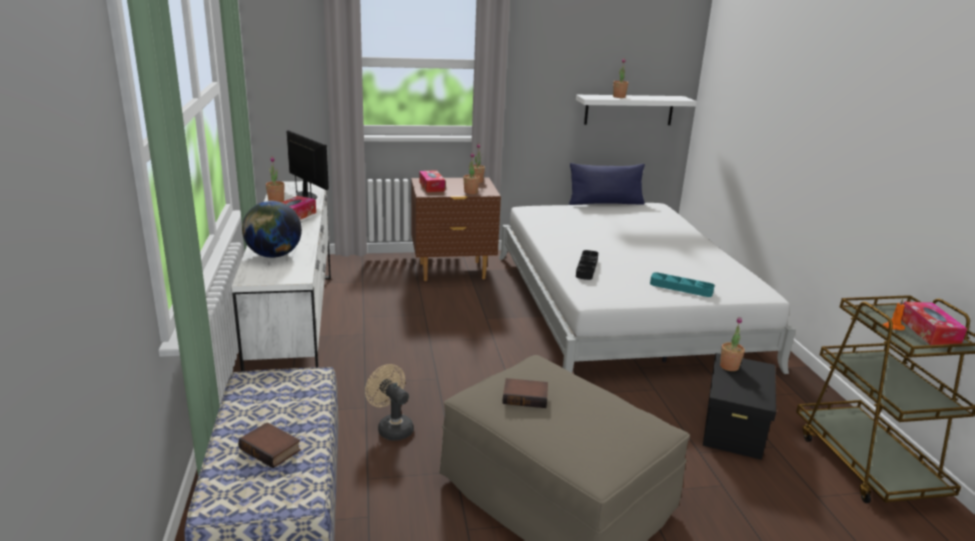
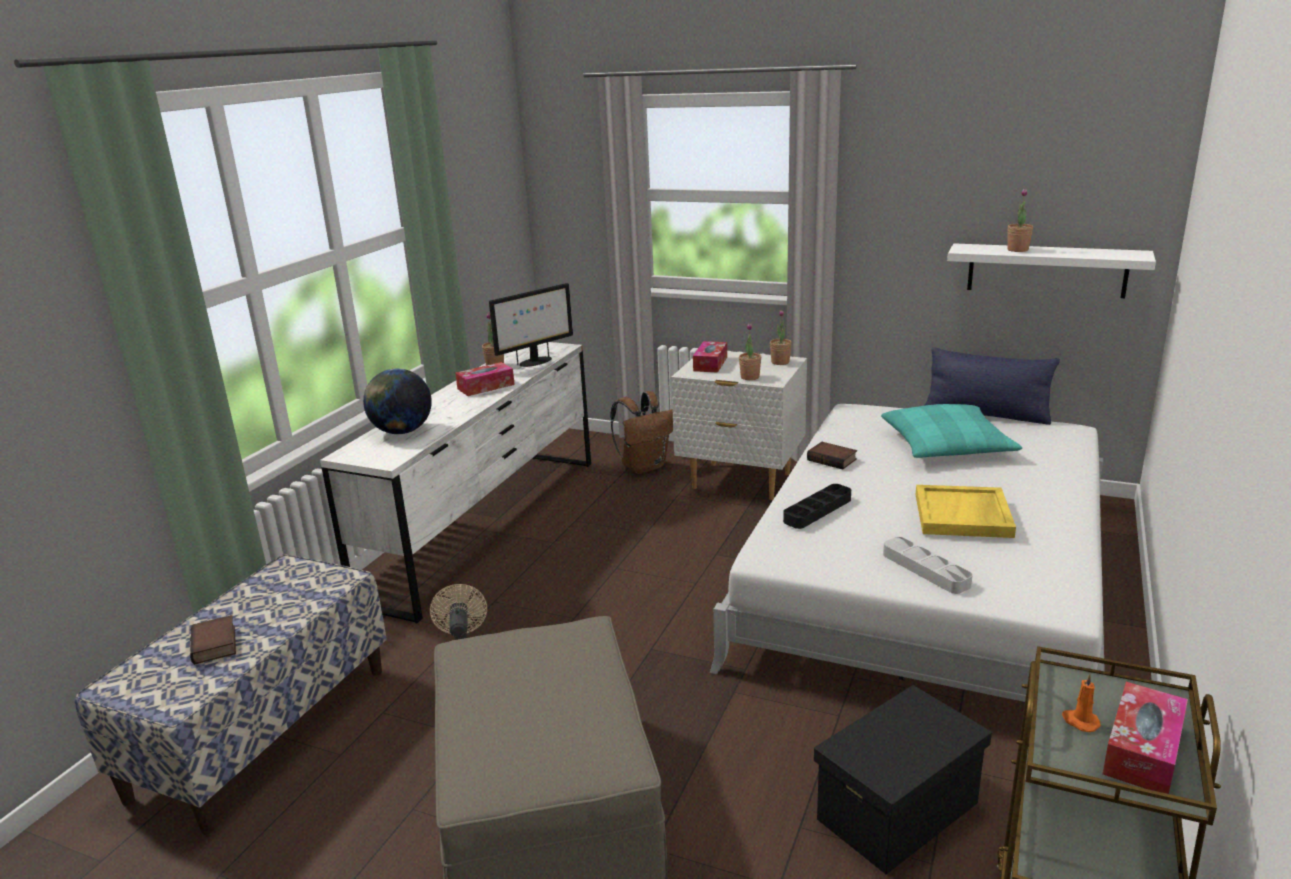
camera: 35 degrees right, 0 degrees up
(307, 196) = (535, 362): monitor -> monitor turned 60 degrees clockwise
(374, 272) = (644, 466): none -> brown backpack
(452, 271) = (741, 482): brown nightstand -> white nightstand
(526, 397) = (510, 666): book -> book (833, 459)
(608, 222) = (946, 446): none -> turquoise pillow
(664, 257) = (963, 515): none -> yellow tray
(681, 288) = (925, 569): turquoise tray -> grey tray
(729, 366) = (905, 712): potted plant -> none

